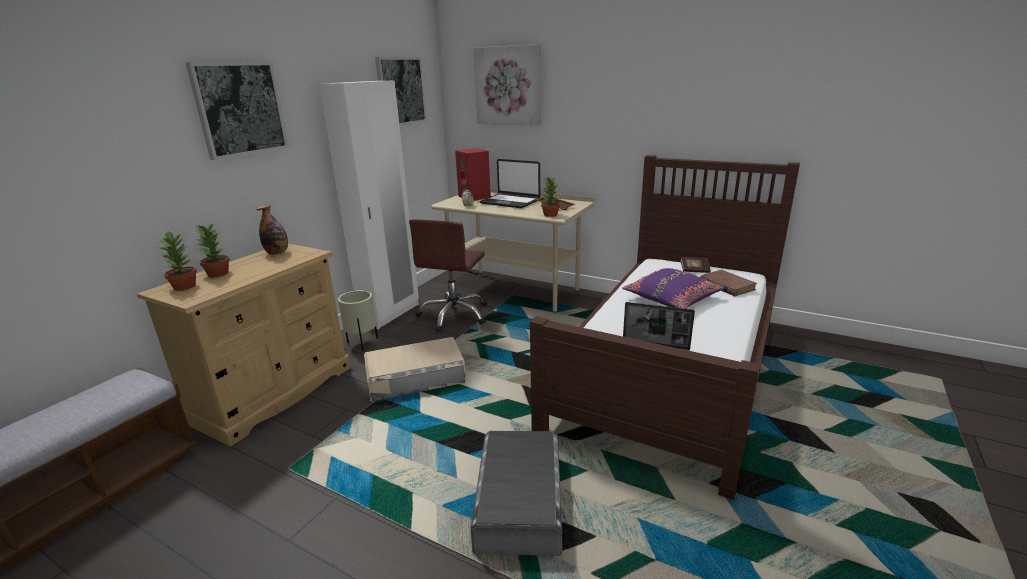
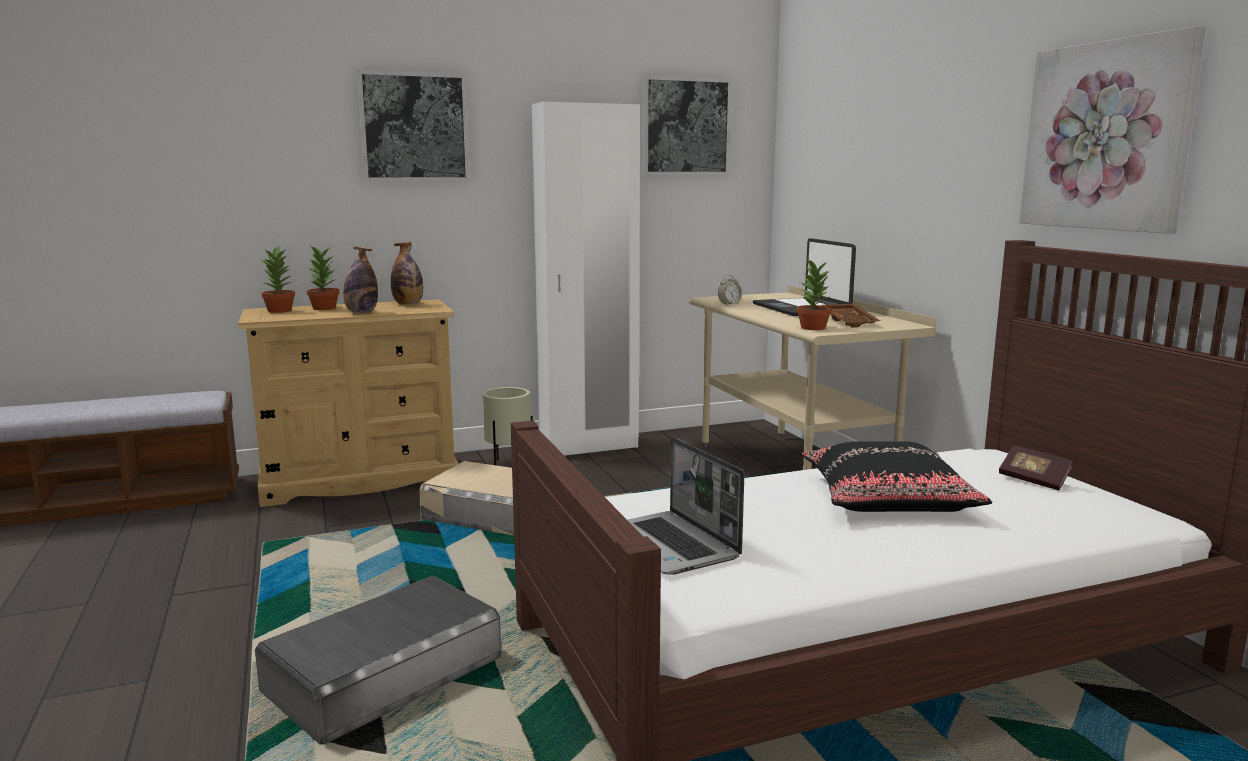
camera: 40 degrees right, 10 degrees down
(265, 270) = (361, 312): none -> bottle
(454, 315) = (660, 471): brown office chair -> none
(475, 197) = (769, 298): red speaker -> none
(508, 86) = (846, 120): picture -> picture (1107, 136)
(671, 298) = (887, 498): purple pillow -> black pillow
(726, 285) = (1047, 514): brown book -> none

